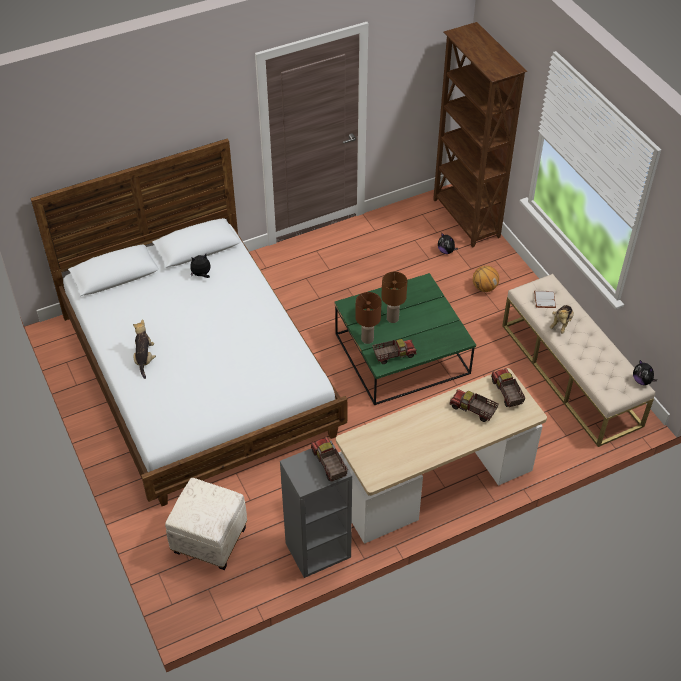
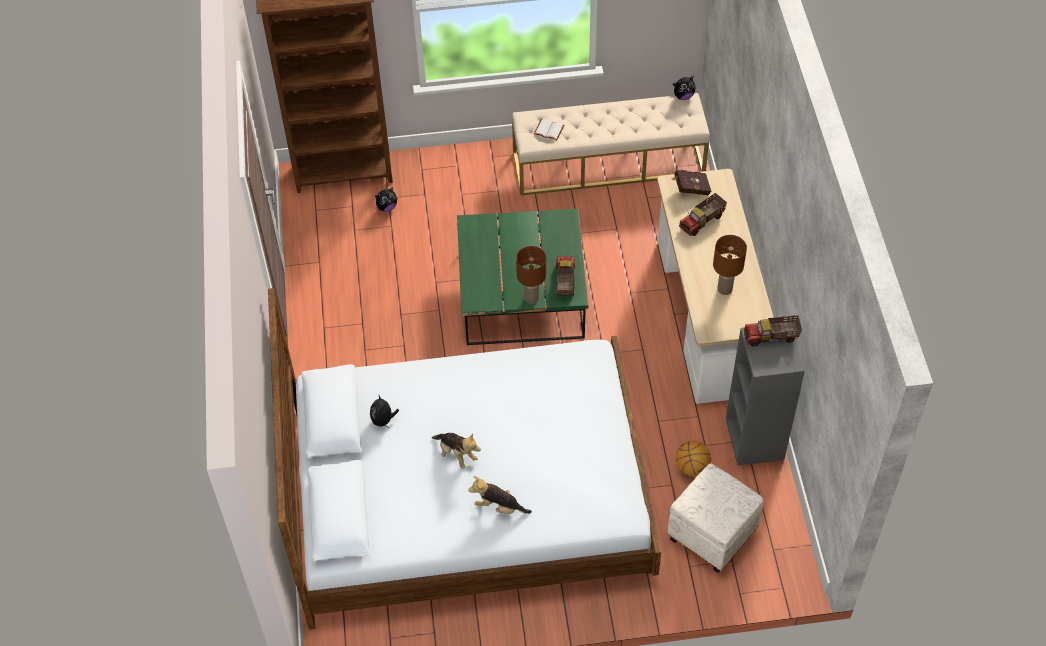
camera: 70 degrees left, 5 degrees up
(392, 318) = (510, 267): brown table lamp -> brown table lamp (724, 289)
(484, 287) = (458, 192): basketball -> basketball (691, 467)
(506, 393) = (690, 189): toy truck -> red book
(561, 323) = (586, 129): plush toy -> plush toy (456, 454)

